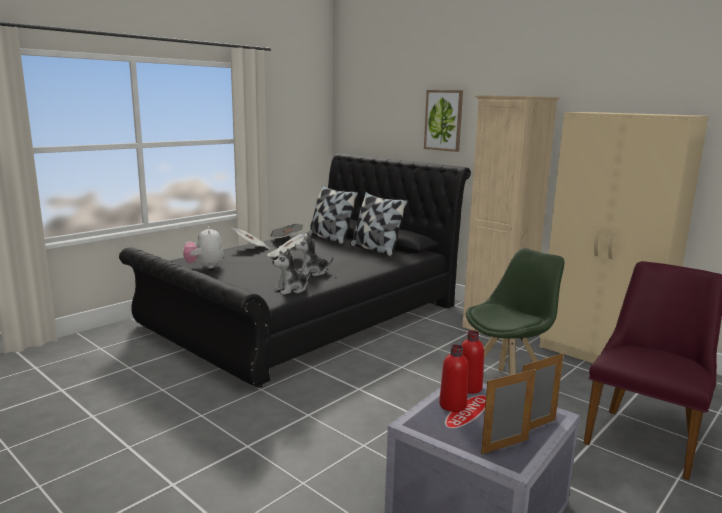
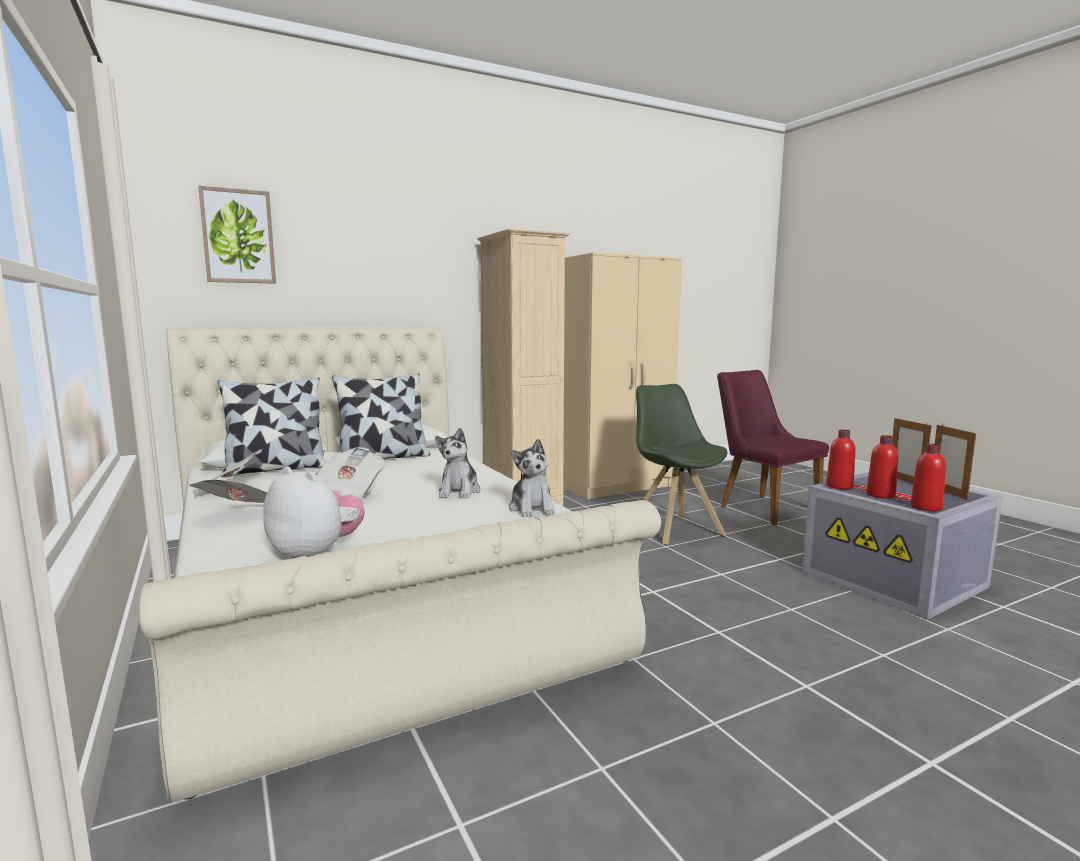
camera: 70 degrees left, 5 degrees down
(205, 266) = (316, 554): plush toy -> plush toy turned 150 degrees counterclockwise
(305, 314) = (368, 591): black bed -> beige bed
(423, 424) = (926, 507): none -> red bottle
(443, 120) = (383, 267): picture -> picture (238, 236)

